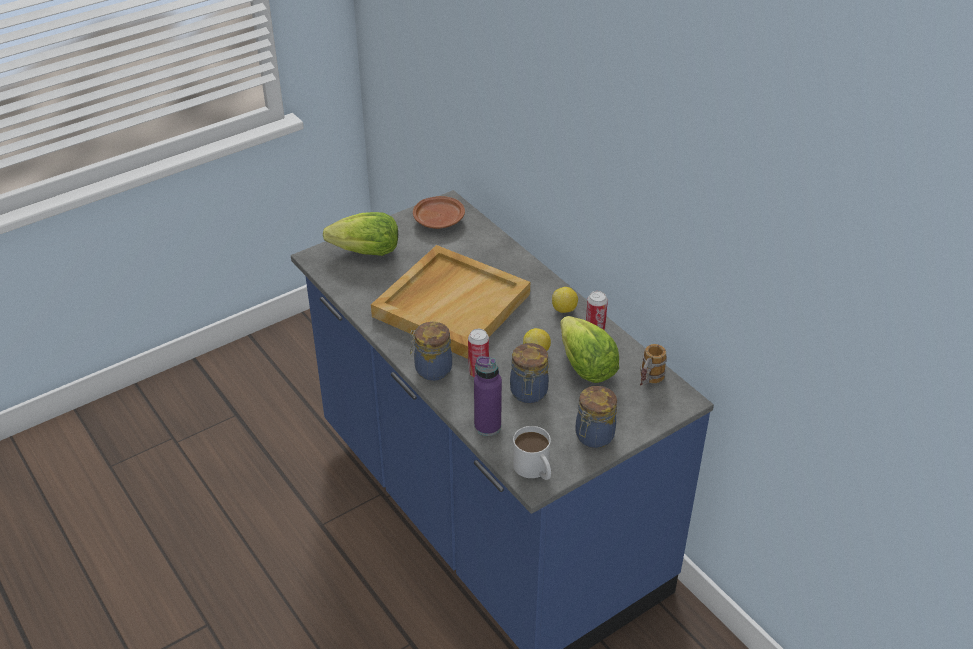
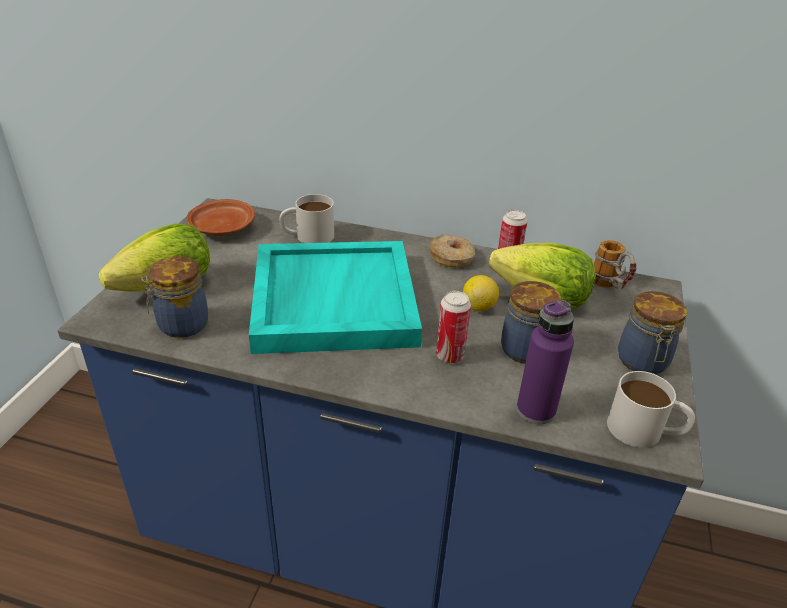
camera: 40 degrees left, 5 degrees down
(431, 369) = (394, 379): jar -> jar (181, 325)
(451, 304) = (332, 300): beige tray -> turquoise tray
(486, 250) = (307, 236): none -> white mug
(564, 310) = (452, 258): lemon -> donut

